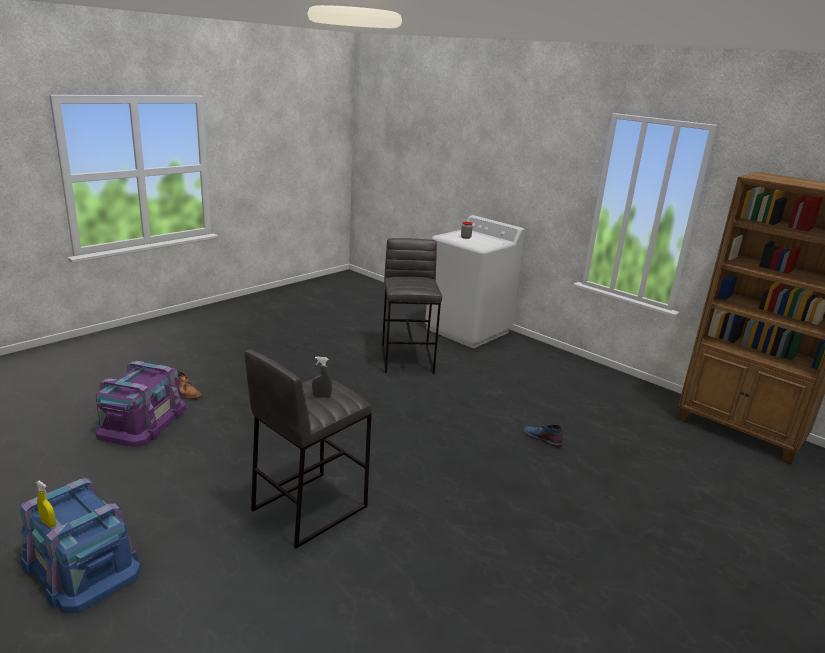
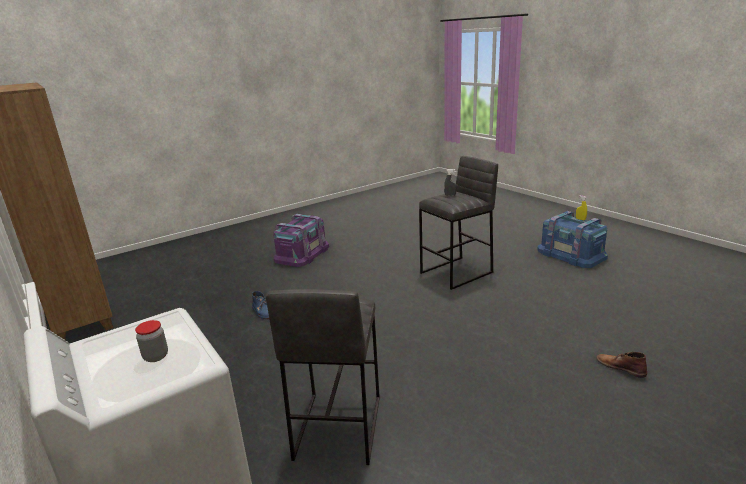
camera: 165 degrees left, 0 degrees up
(142, 421) = (630, 332): purple storage box -> purple storage box (302, 253)

